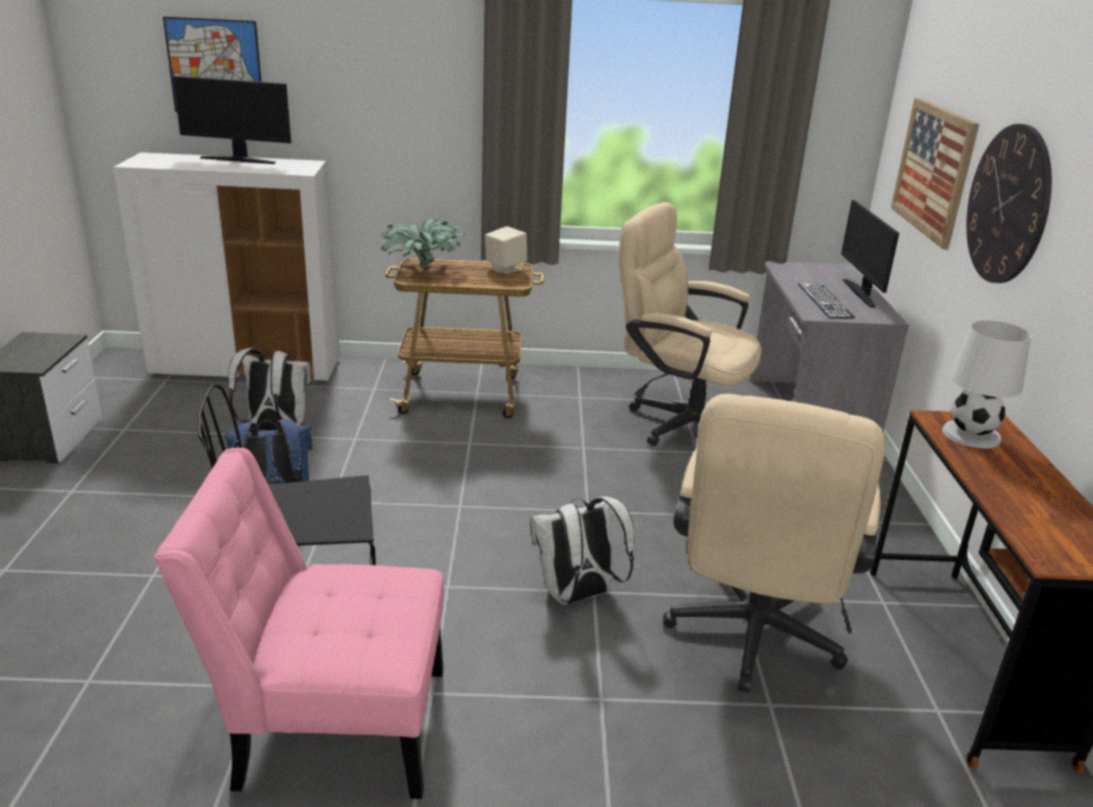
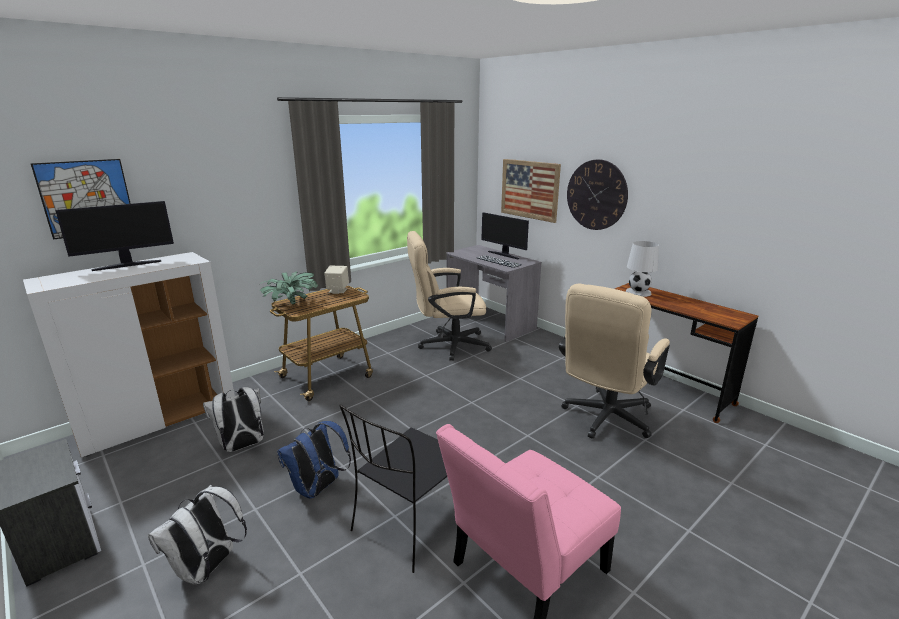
camera: 40 degrees left, 5 degrees down
(577, 596) = (525, 441): white backpack -> white backpack (207, 569)
(751, 640) = (604, 420): beige office chair -> beige office chair turned 60 degrees clockwise

